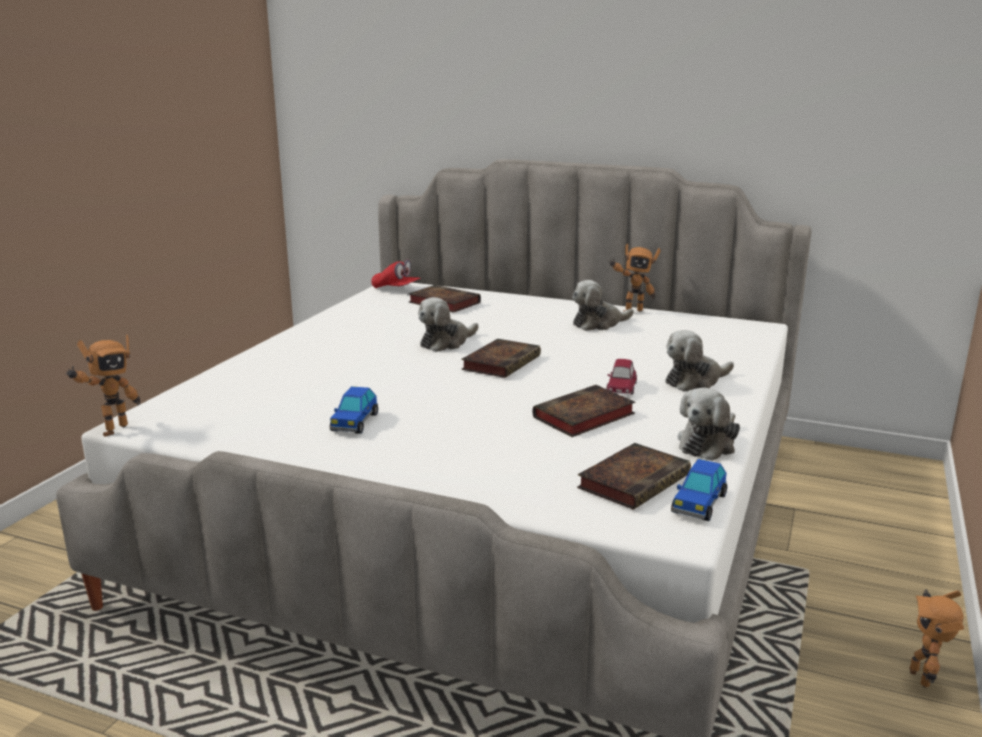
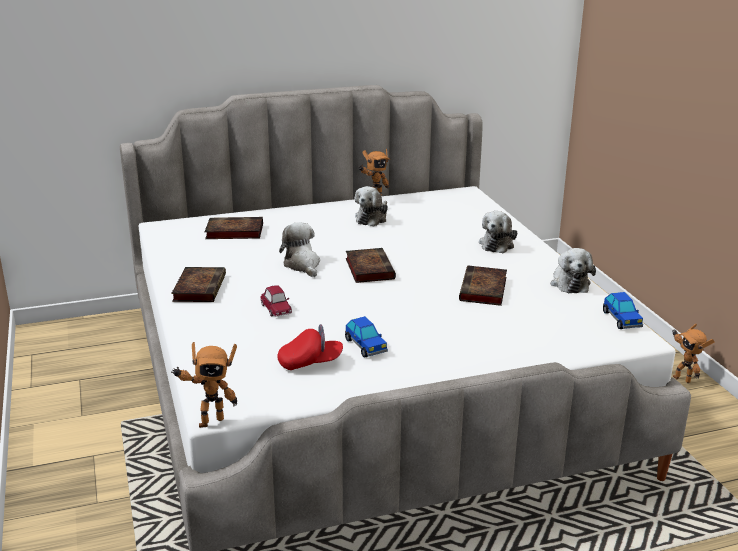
camera: 40 degrees left, 5 degrees up
(112, 430) = (209, 421): toy robot -> toy robot turned 75 degrees clockwise
(396, 289) = (170, 230): red cap -> red cap (310, 362)
(446, 342) = (302, 265): plush toy -> plush toy turned 150 degrees clockwise
(621, 388) = (468, 262): toy car -> toy car (276, 309)
(634, 480) = (574, 319): book -> book (199, 288)

